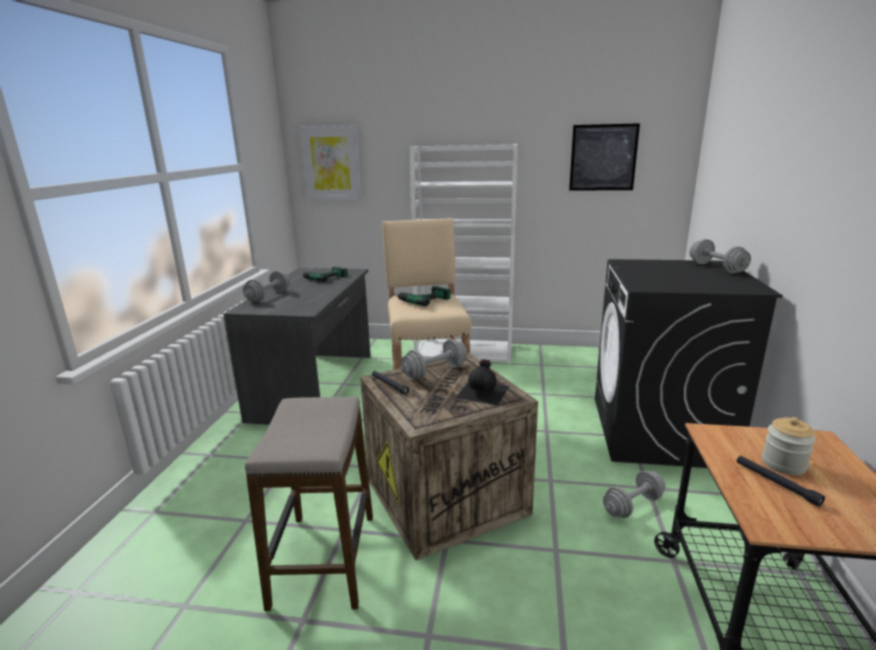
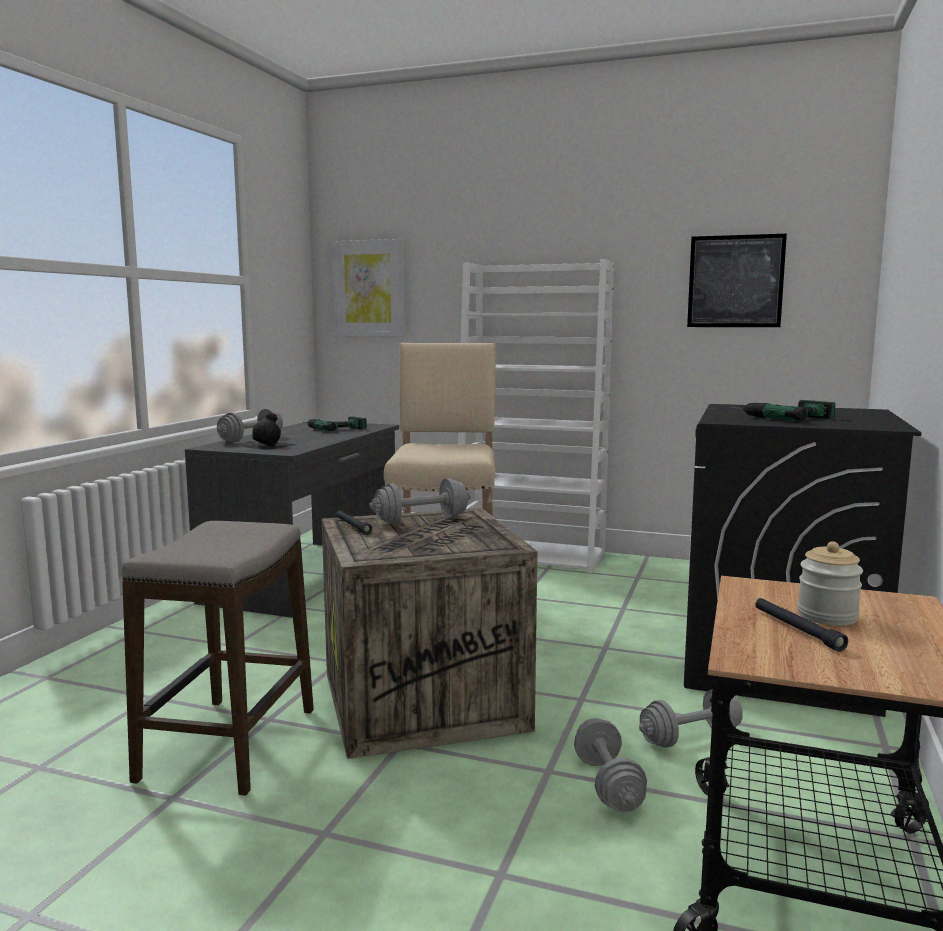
camera: 10 degrees right, 10 degrees down
(419, 299) = (438, 445): power drill -> power drill (779, 417)
(484, 391) = (471, 538): black bottle -> black bottle (269, 445)
(716, 268) = (858, 413): grey dumbbell -> grey dumbbell (608, 785)

